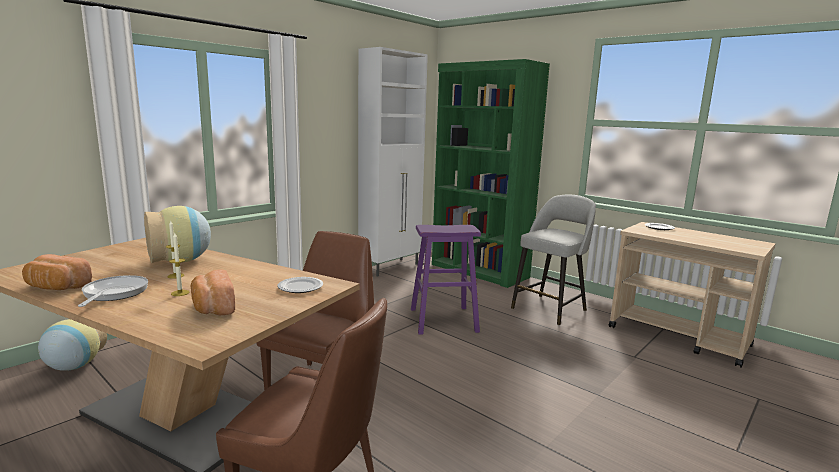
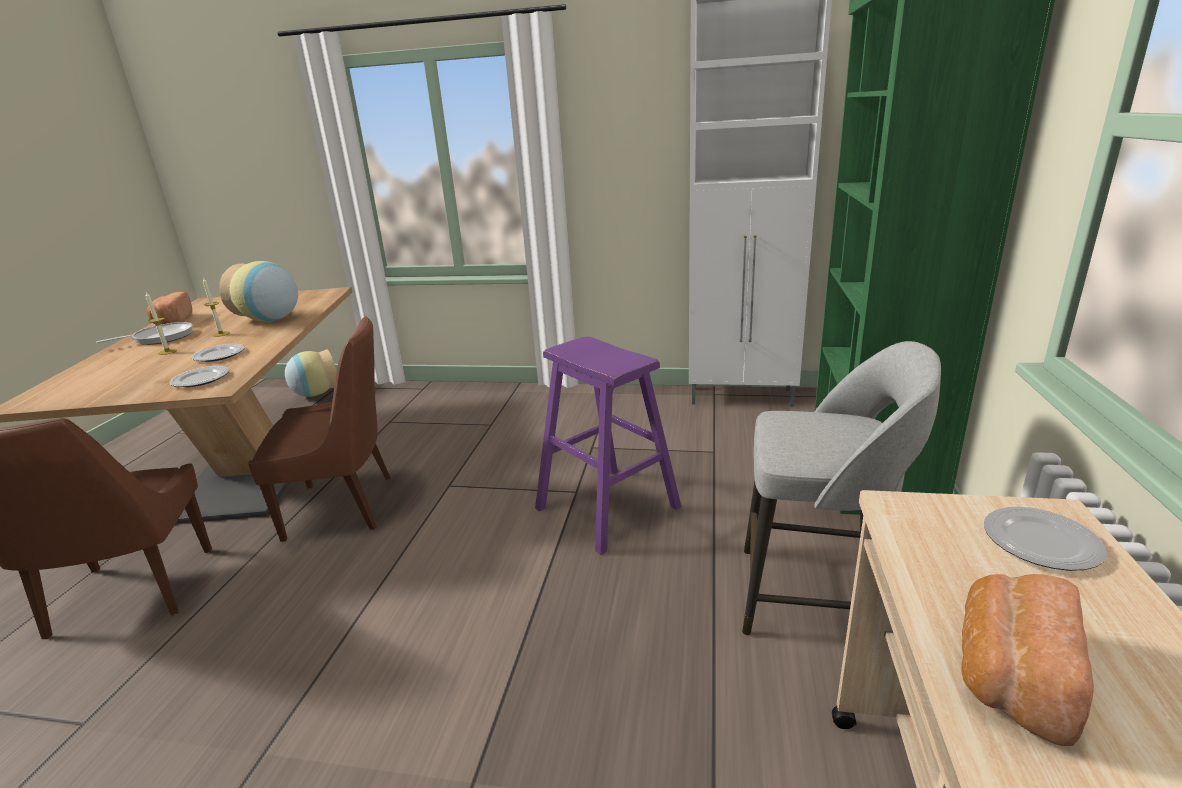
camera: 60 degrees right, 10 degrees up
(212, 307) = (124, 374): bread -> bread (1009, 674)
(246, 280) = (218, 355): none -> plate

